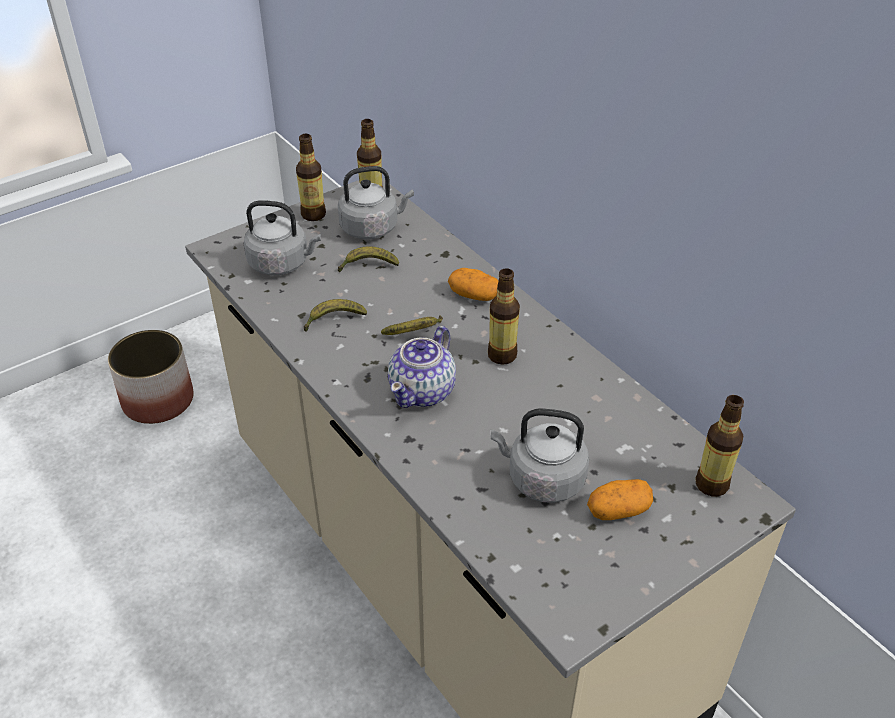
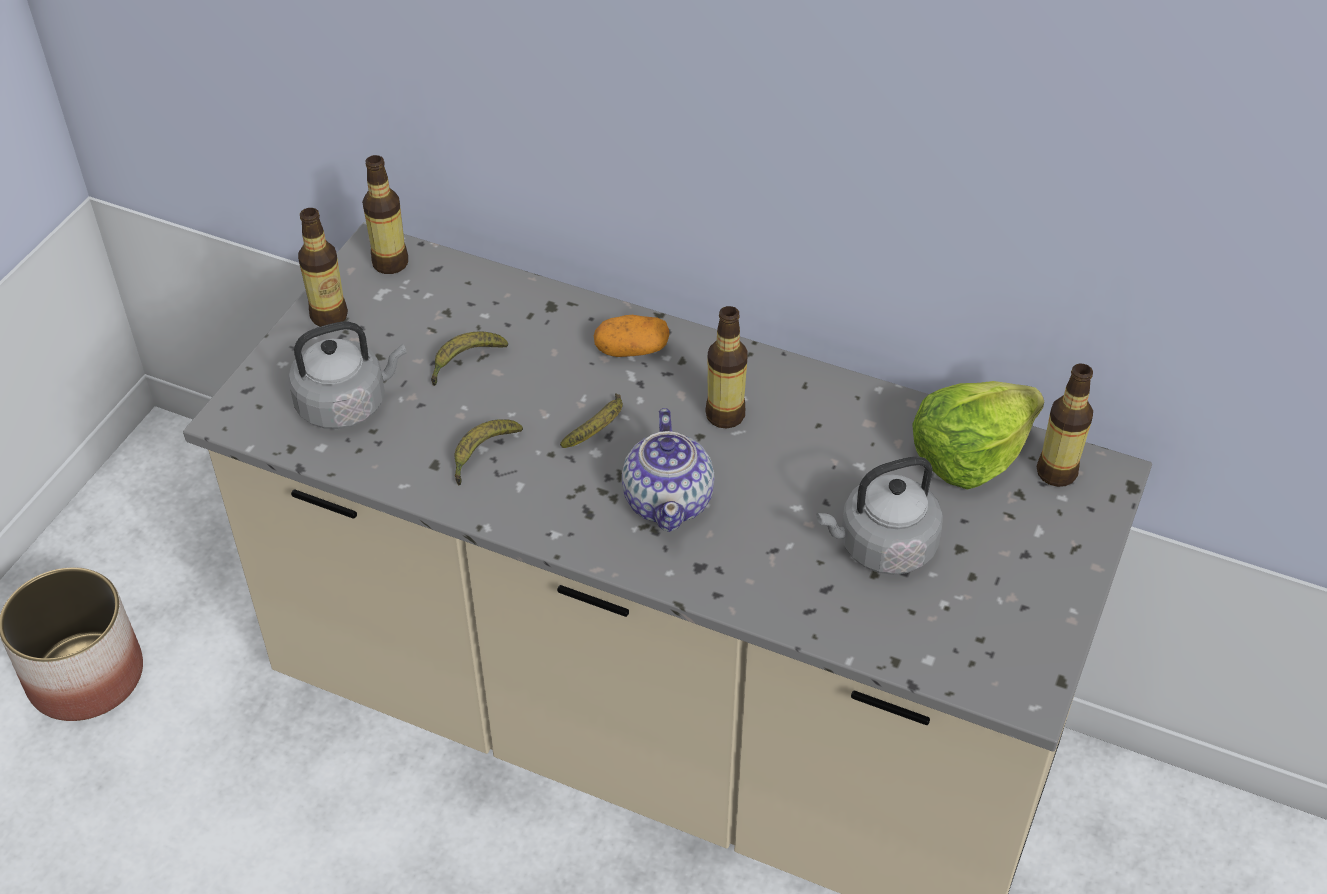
camera: 30 degrees left, 5 degrees up
(372, 228) = (426, 305): grey kettle -> none
(618, 510) = (985, 546): potato -> none
(654, 446) = (969, 454): none -> lettuce

